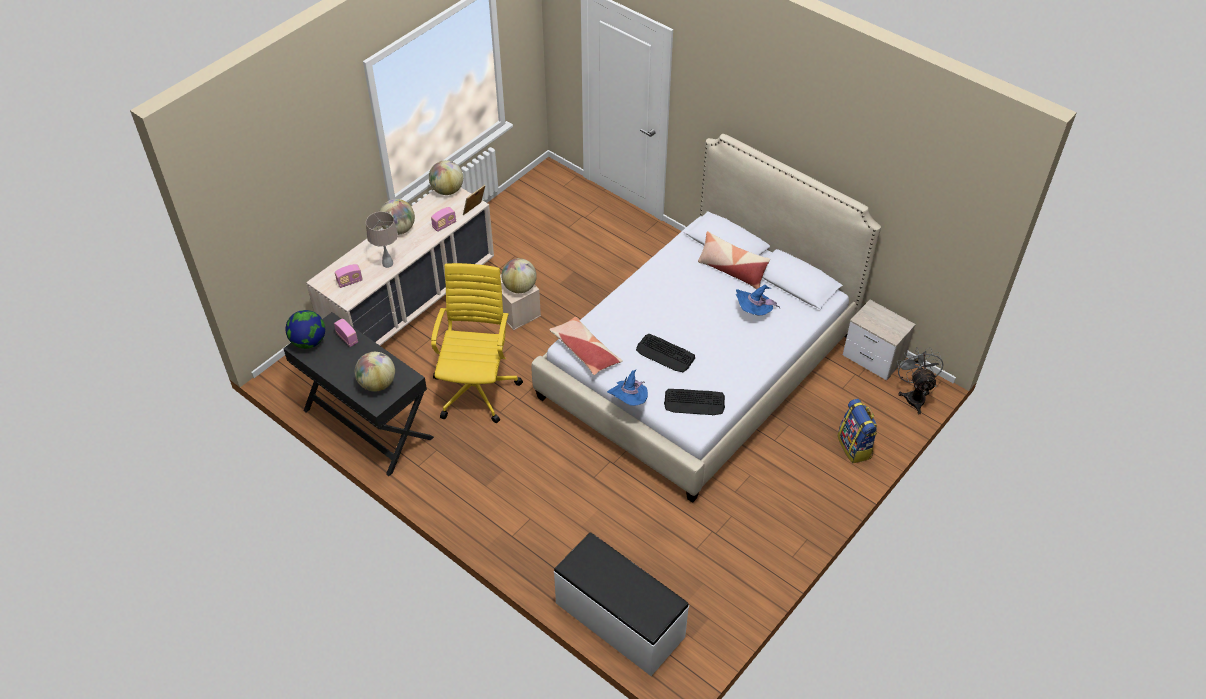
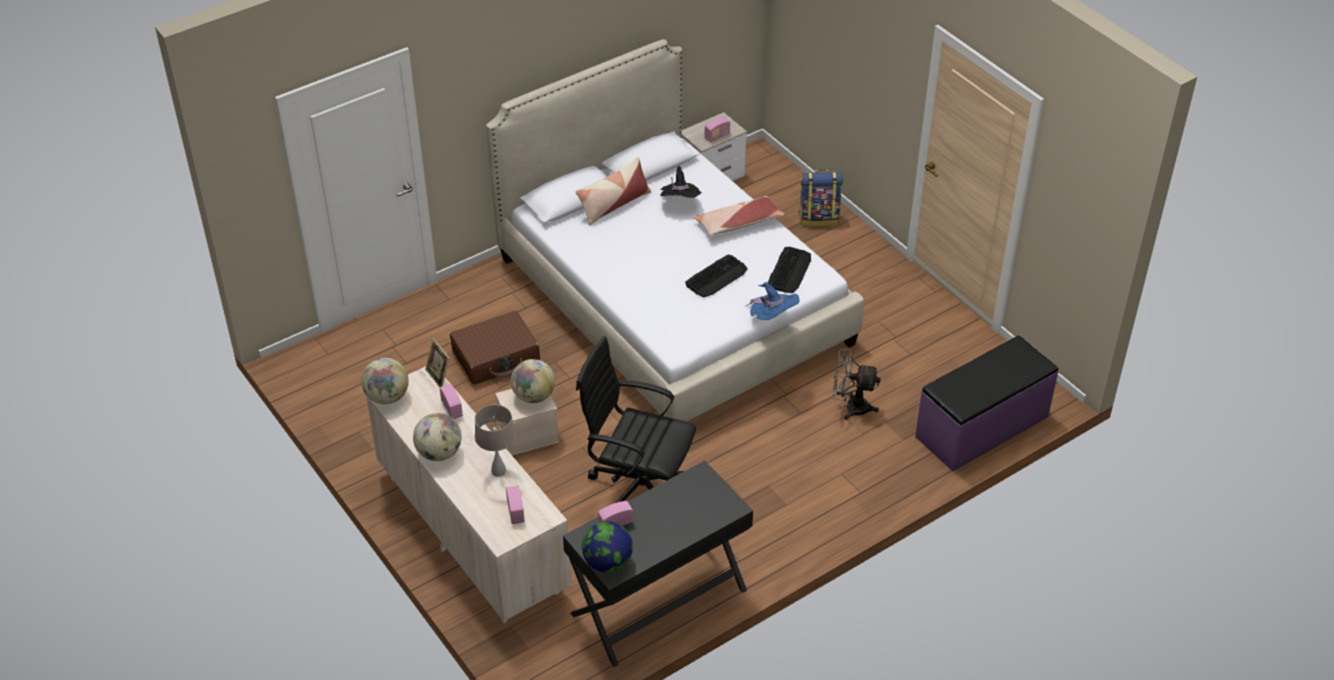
camera: 75 degrees left, 5 degrees down
(377, 384) = (701, 503): globe -> none
(477, 388) = (638, 490): yellow office chair -> black office chair
(585, 351) = (688, 337): pillow -> pillow (738, 223)
(592, 273) = (496, 357): none -> brown suitcase
(619, 620) = (982, 427): white bench -> purple bench
(754, 312) = (680, 202): blue hat -> black hat
(876, 326) = (717, 136): none -> radio
(914, 395) = (769, 164): grey fan -> grey fan (850, 407)

